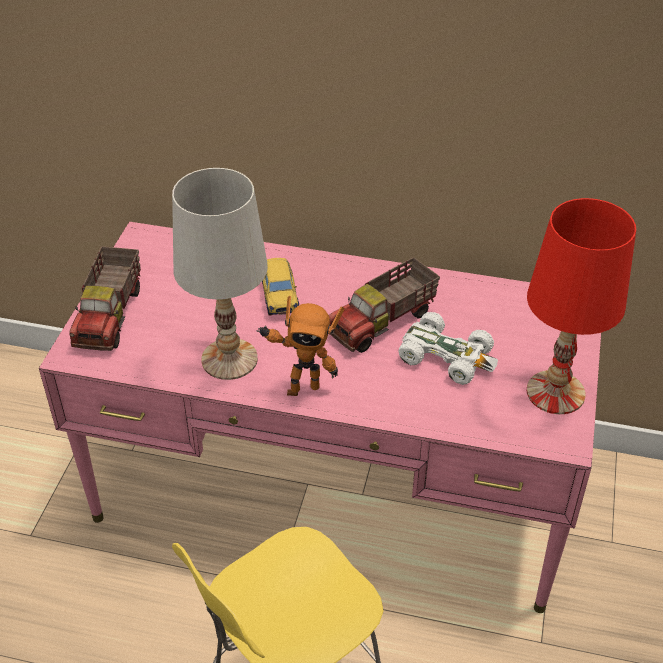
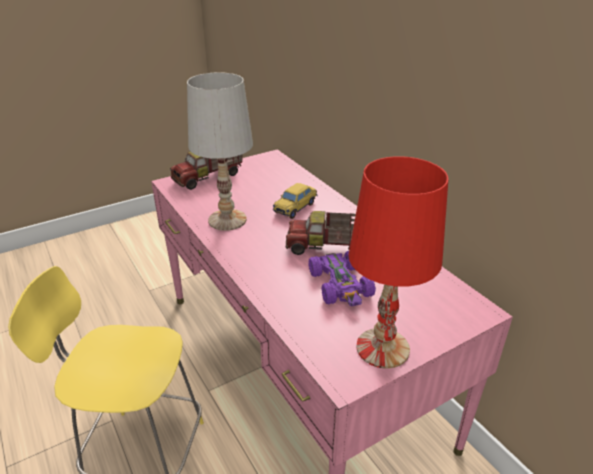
camera: 45 degrees right, 10 degrees down
(301, 387) = (239, 251): toy robot -> none
(447, 356) = (341, 285): white toy car -> purple toy car

